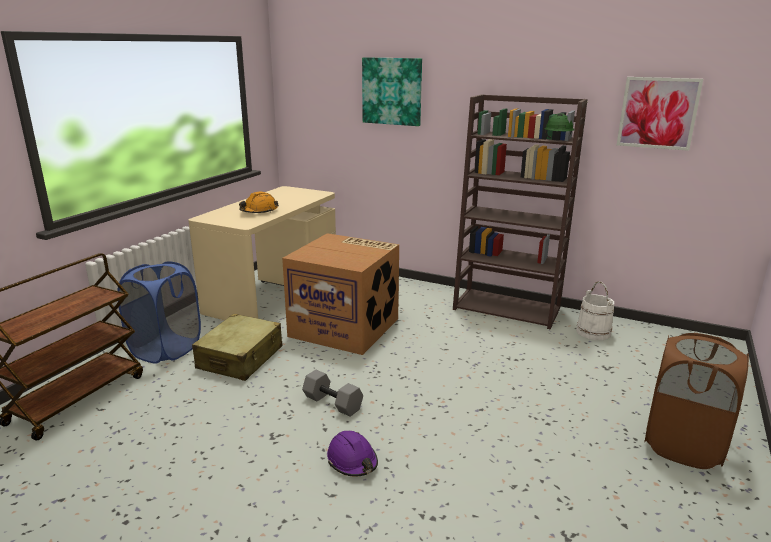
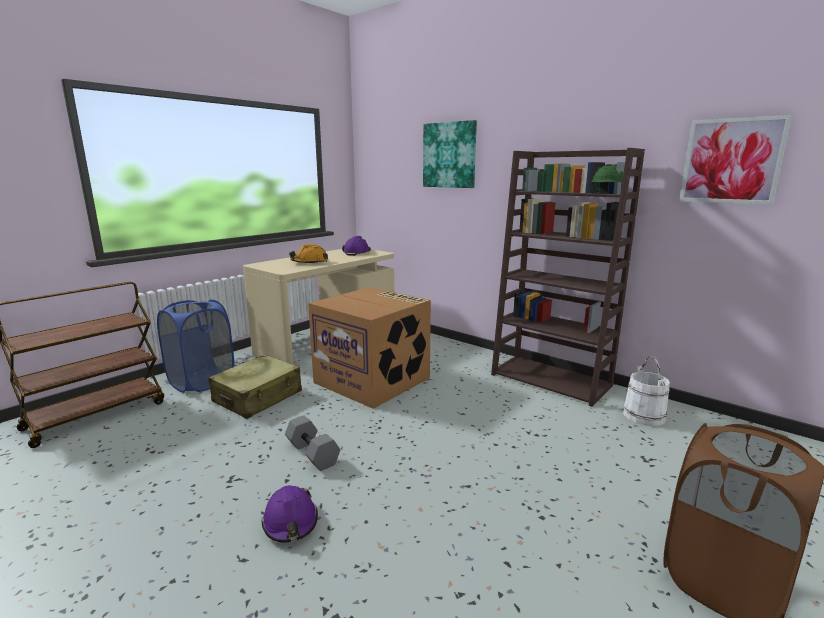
camera: 15 degrees right, 5 degrees down
(295, 194) = (357, 253): none -> purple hard hat

